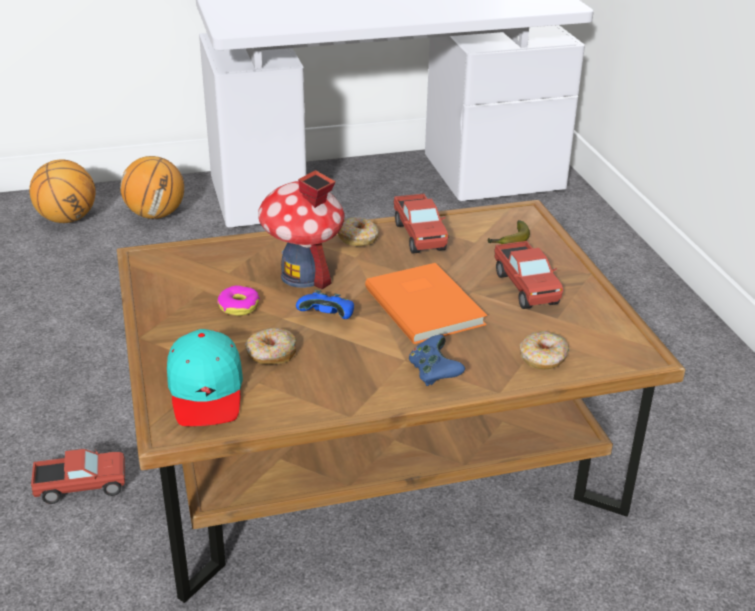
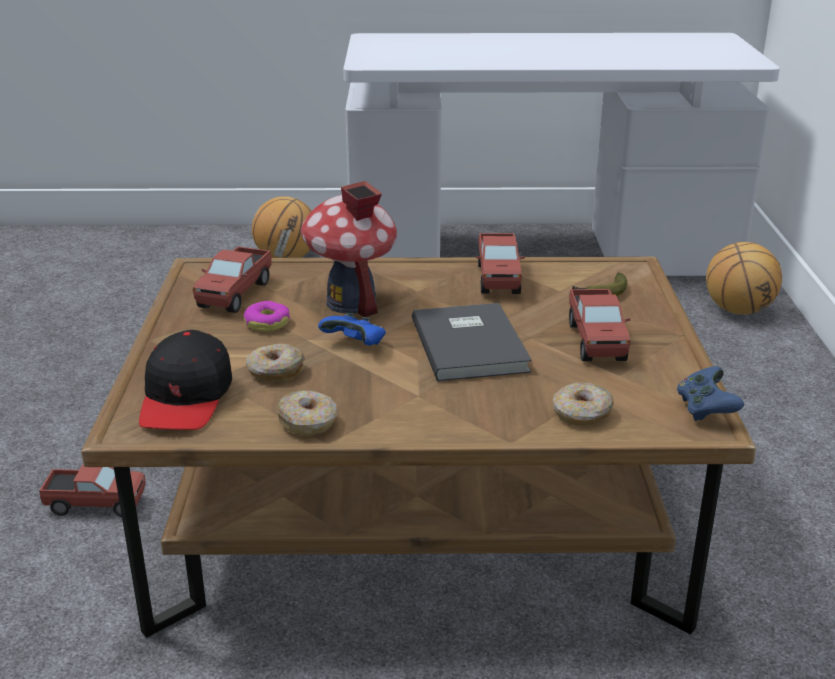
camera: 15 degrees right, 5 degrees down
(67, 219) = (199, 254): basketball -> basketball (738, 310)
(194, 280) = (235, 294): none -> toy truck
(206, 391) = (186, 398): turquoise cap -> black cap
(358, 238) = (429, 273): donut -> donut (308, 422)
(426, 304) = (472, 344): orange book -> grey book
(434, 373) = (444, 413): blue game controller -> blue game controller (705, 409)

